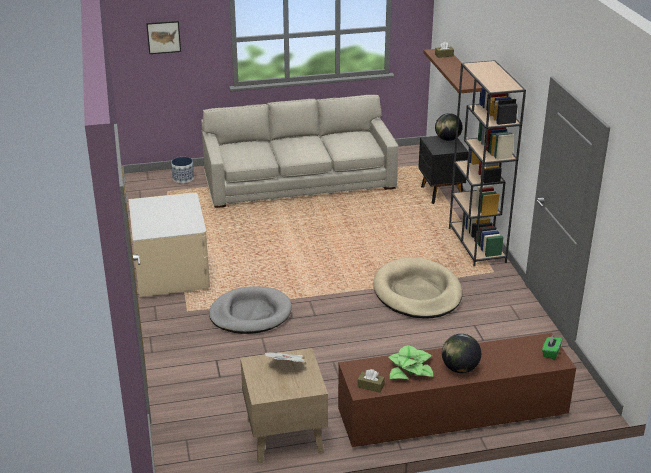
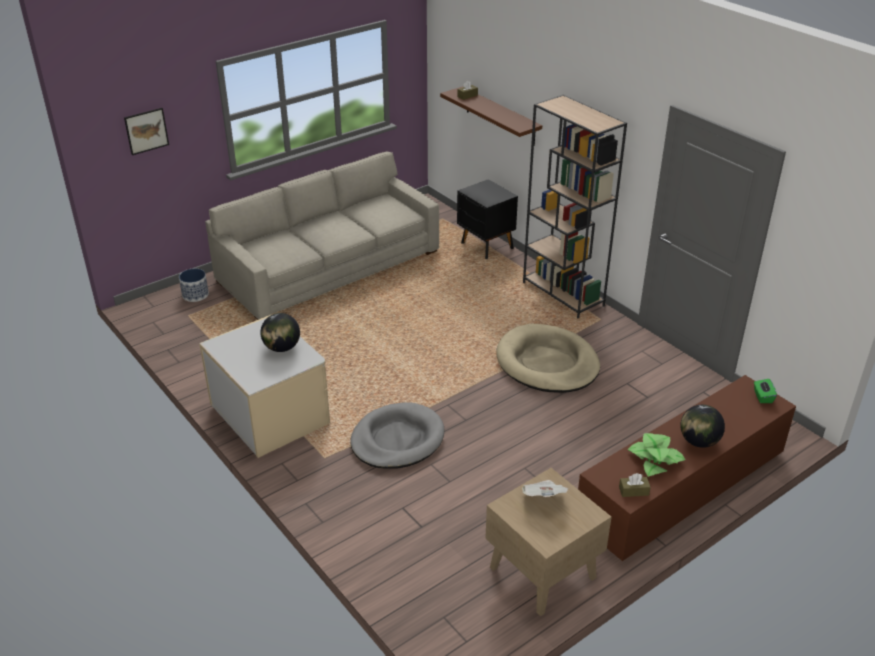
camera: 25 degrees left, 5 degrees up
(447, 139) = (486, 186): globe -> globe (282, 348)

